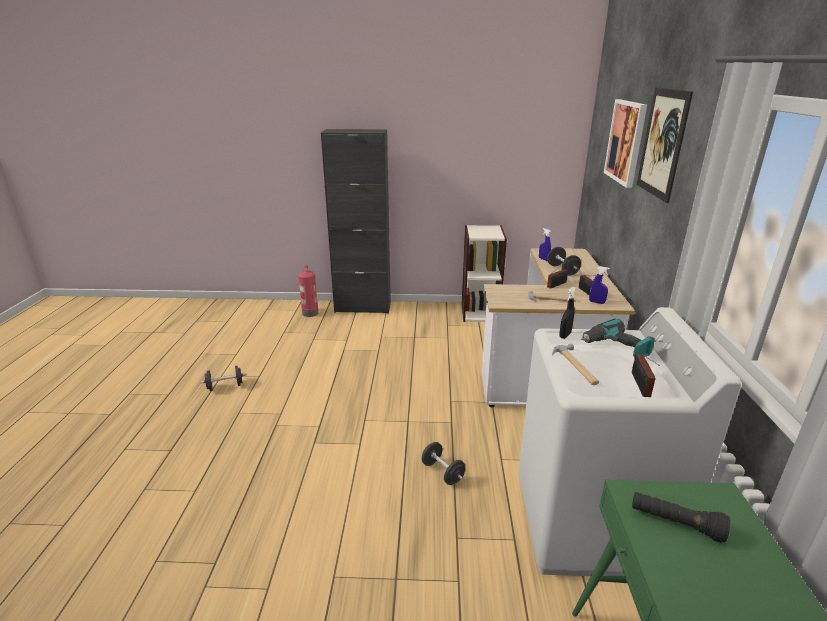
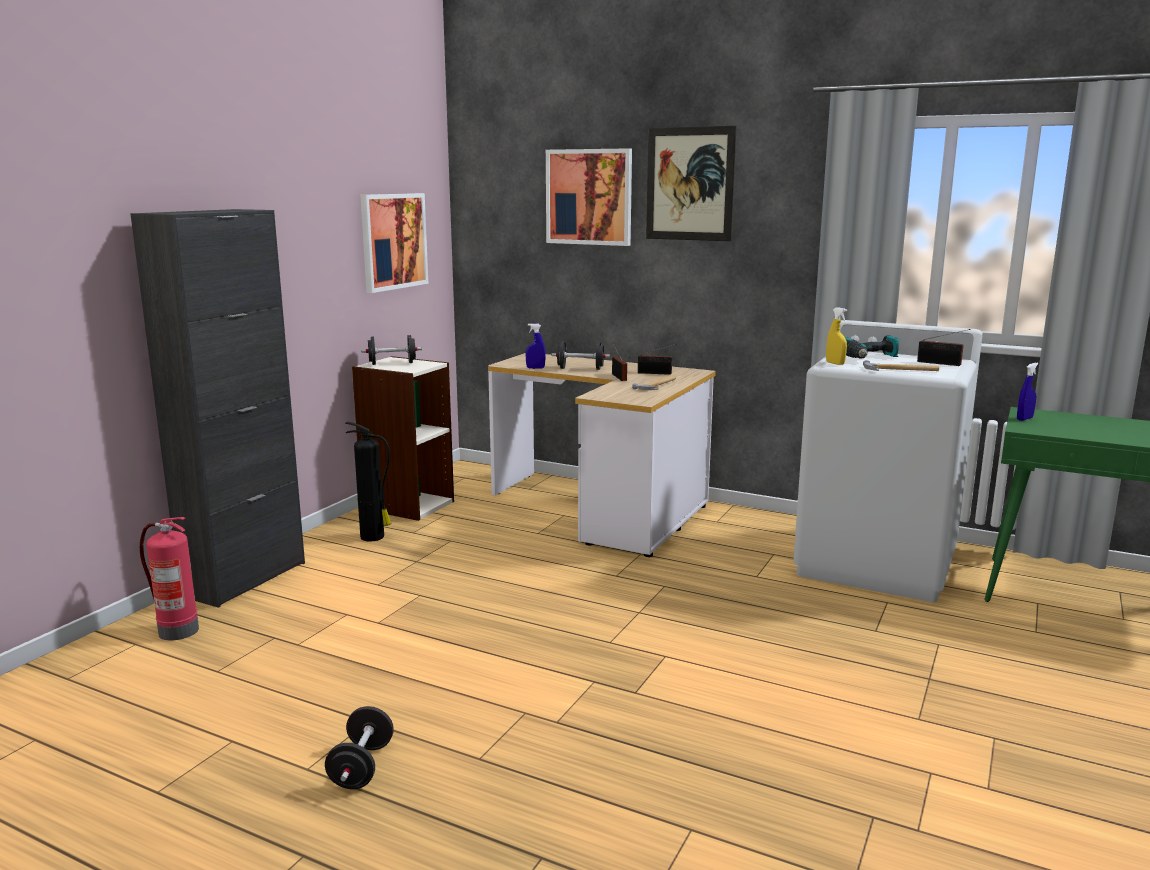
camera: 65 degrees left, 10 degrees down
(431, 318) = (374, 537): none -> fire extinguisher
(442, 472) = (762, 613): black dumbbell -> black dumbbell (392, 363)
(519, 154) = (393, 241): none -> picture
(565, 335) = (835, 363): black spray bottle -> yellow spray bottle
(596, 302) = (683, 375): blue spray bottle -> blue spray bottle (1024, 419)
(675, 523) = (1059, 426): black flashlight -> none

